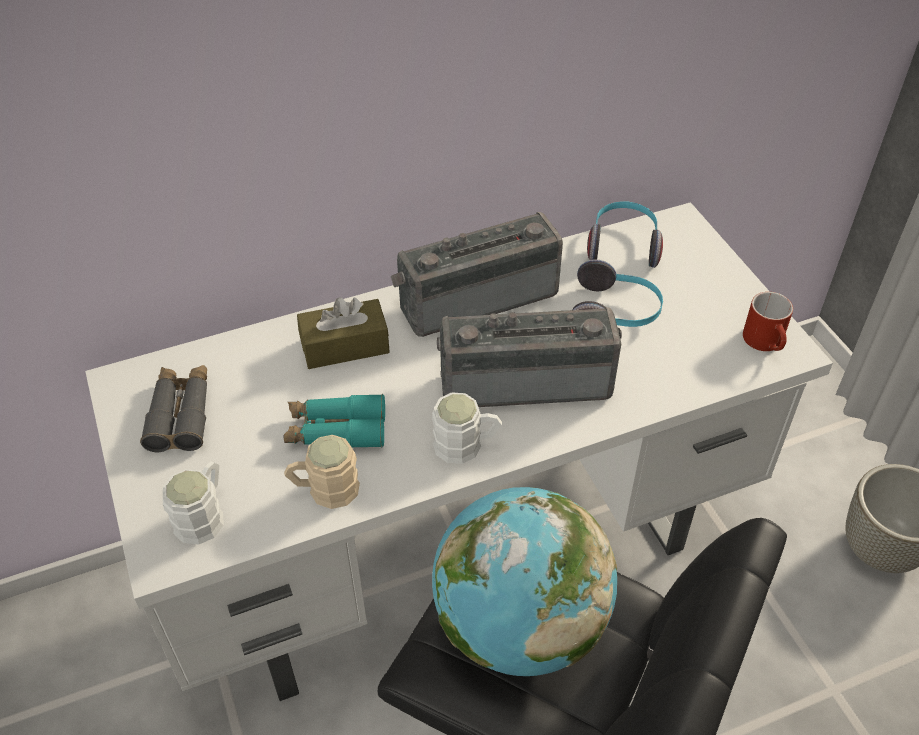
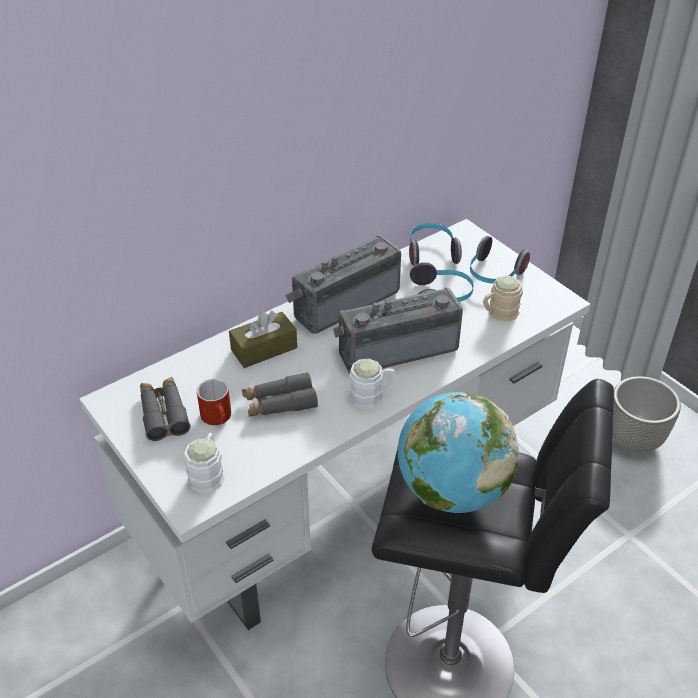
camera: 15 degrees left, 5 degrees down
(324, 490) = (286, 441): beige mug -> beige mug (498, 313)
(336, 430) = (279, 403): turquoise binoculars -> grey binoculars
(702, 292) = (494, 274): none -> headphones
(767, 343) = (545, 298): red mug -> red mug (219, 418)

